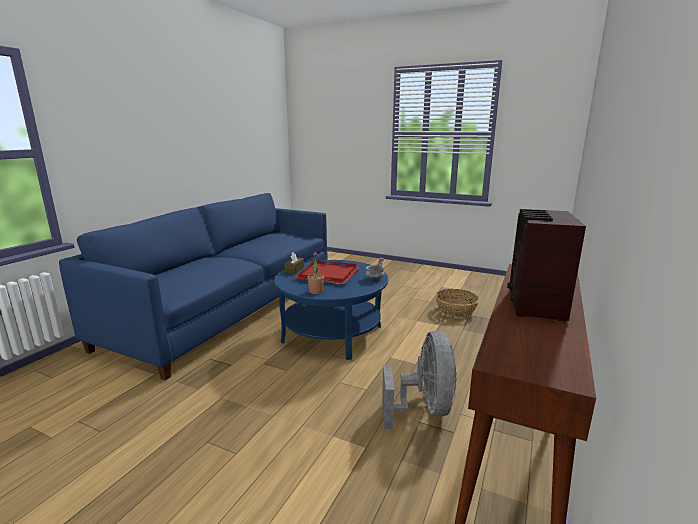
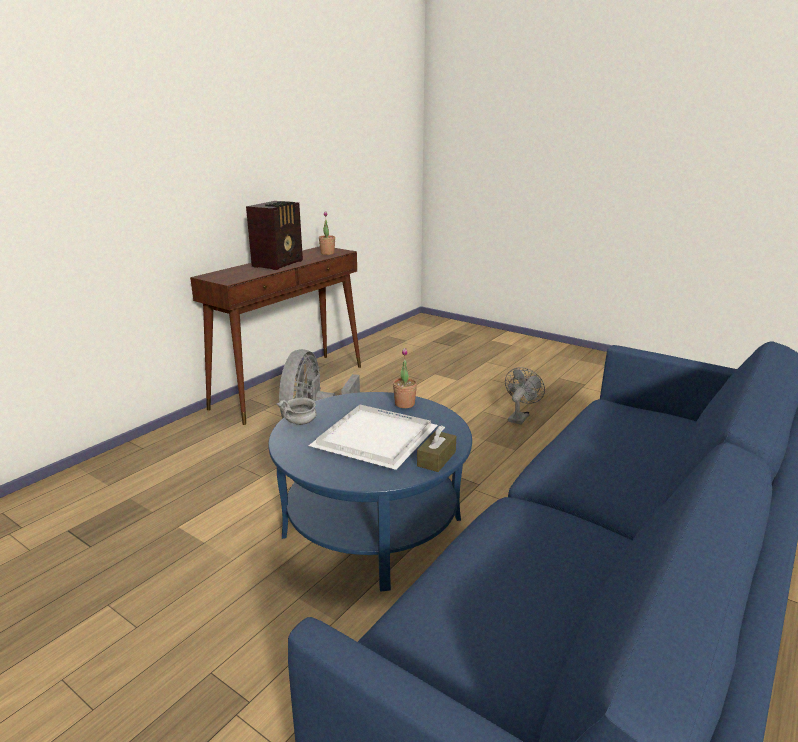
camera: 170 degrees left, 5 degrees up
(192, 447) = (519, 417): none -> grey fan
(328, 275) = (374, 438): red tray -> white tray
(455, 310) = (98, 563): basket -> none
(515, 348) = (327, 253): none -> potted plant

